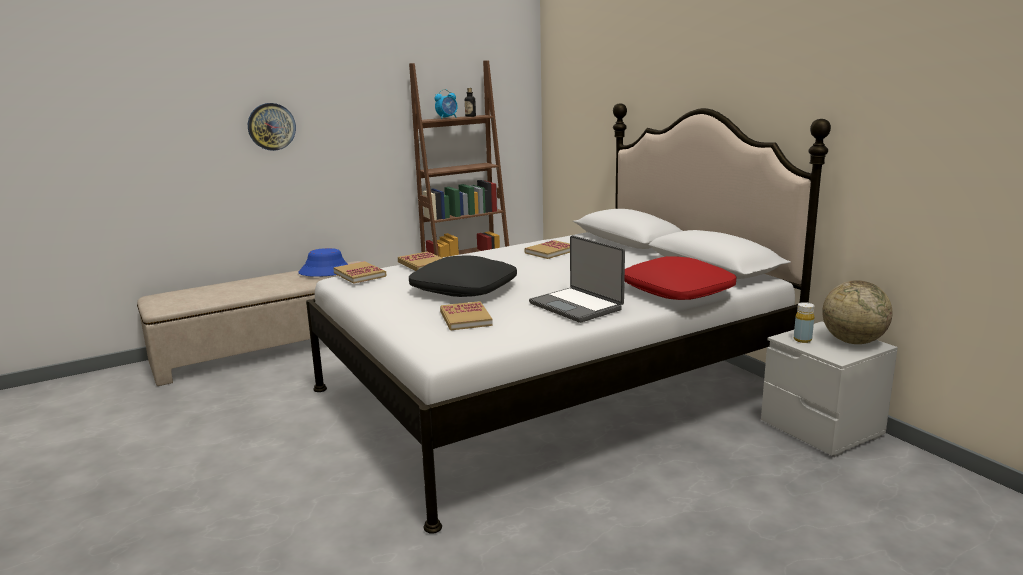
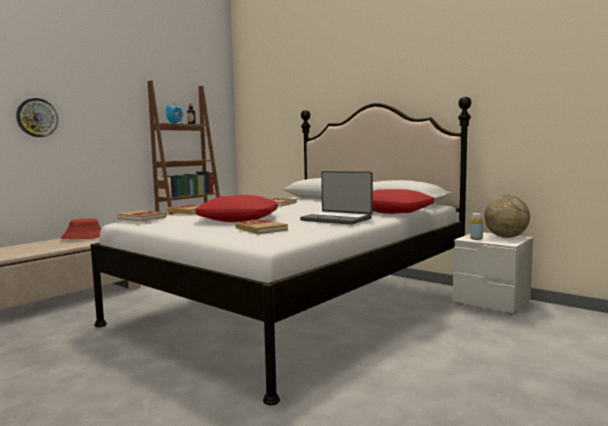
camera: 20 degrees left, 10 degrees down
(325, 271) = (84, 237): blue hat -> red hat
(464, 289) = (238, 219): black pillow -> red pillow

